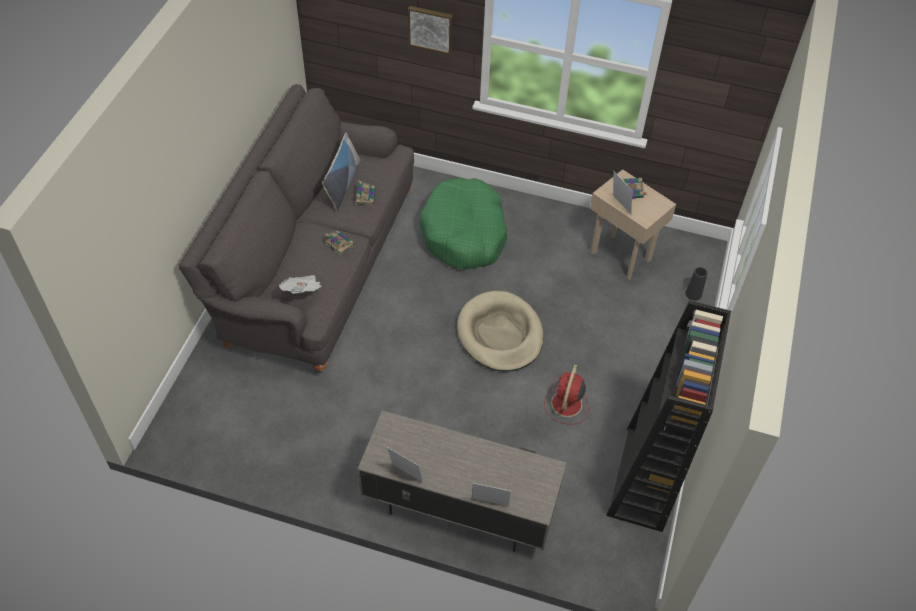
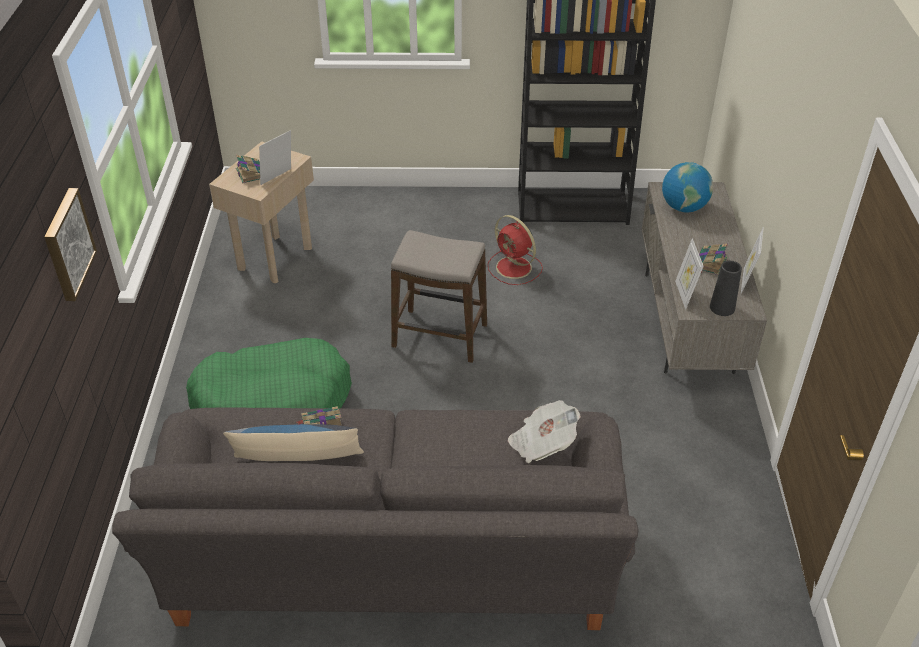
camera: 105 degrees left, 10 degrees down
(338, 244) = (432, 430): book -> book (710, 263)
(490, 505) = (733, 219): picture frame -> picture frame (684, 294)
(500, 334) = (439, 335): beige dog bed -> stool
(519, 473) = (683, 207): none -> globe
(566, 405) = (515, 268): red fan -> red fan turned 45 degrees clockwise
(693, 294) = (318, 200): black vase -> black vase (722, 307)

